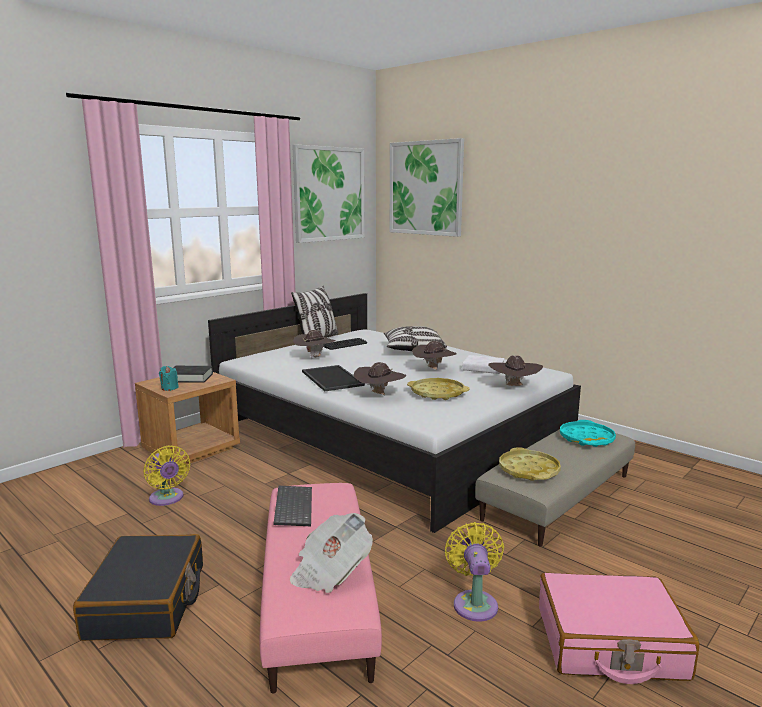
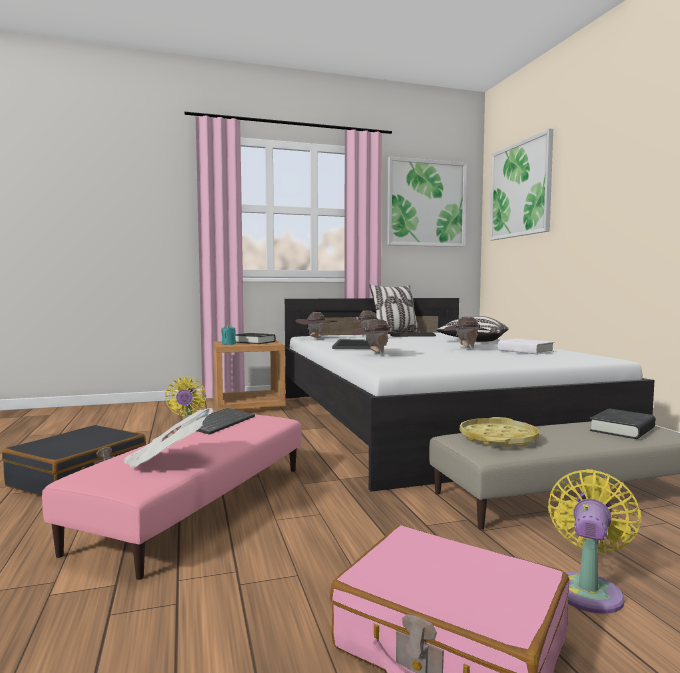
camera: 30 degrees right, 10 degrees down
(437, 393) = (437, 357): yellow tray -> none
(474, 602) = (332, 553): yellow fan -> yellow fan (588, 589)
(514, 387) = (537, 361): brown hat -> brown hat (316, 338)
(586, 438) = (622, 429): turquoise tray -> black book

